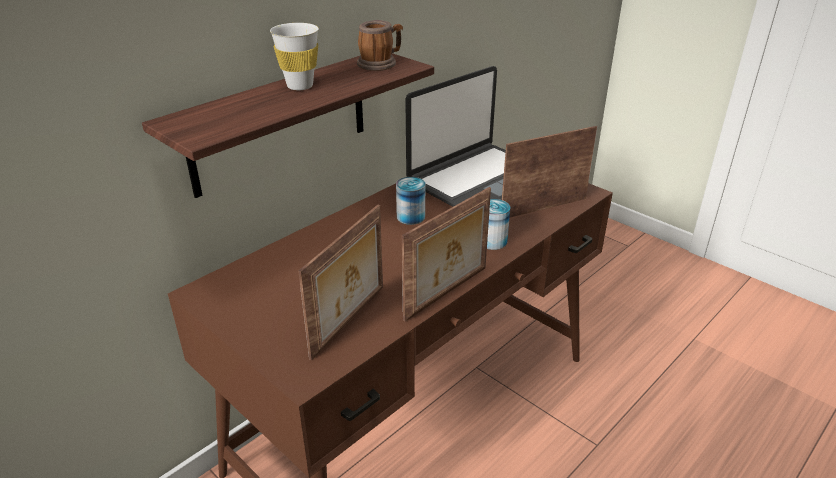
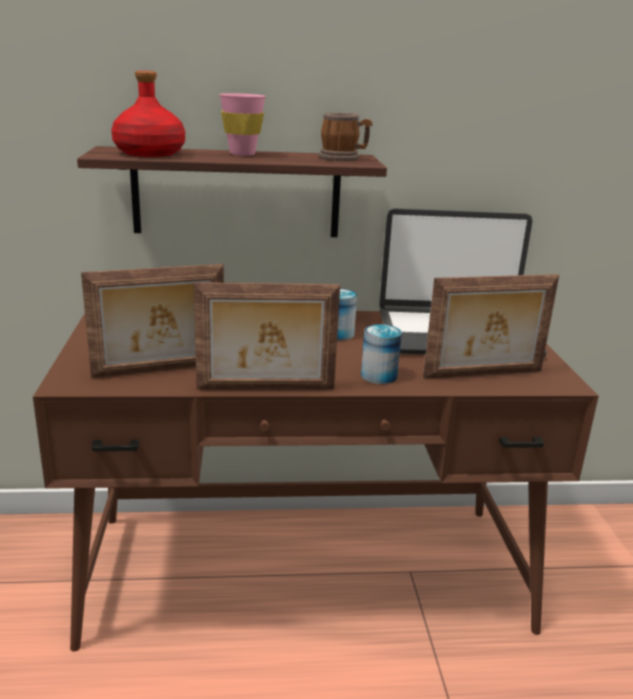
camera: 40 degrees right, 10 degrees down
(230, 116) = (149, 153): none -> red bottle
(300, 86) = (242, 154): white cup -> pink cup
(542, 207) = (484, 375): picture frame -> picture frame turned 150 degrees clockwise

